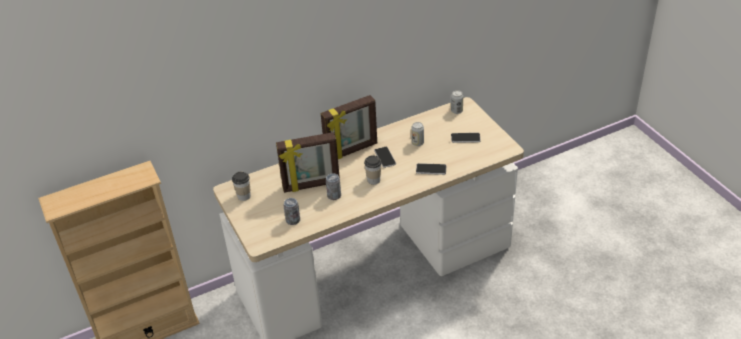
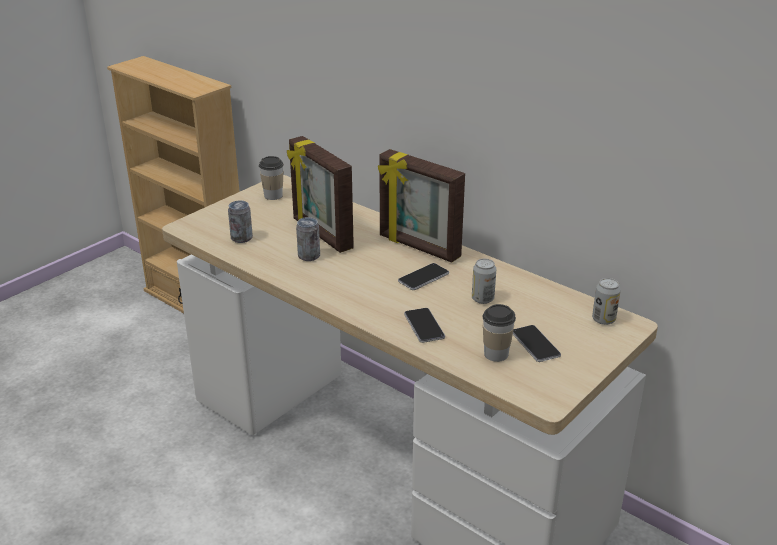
camera: 65 degrees right, 10 degrees down
(373, 180) = (363, 279): cup -> cup (496, 354)

